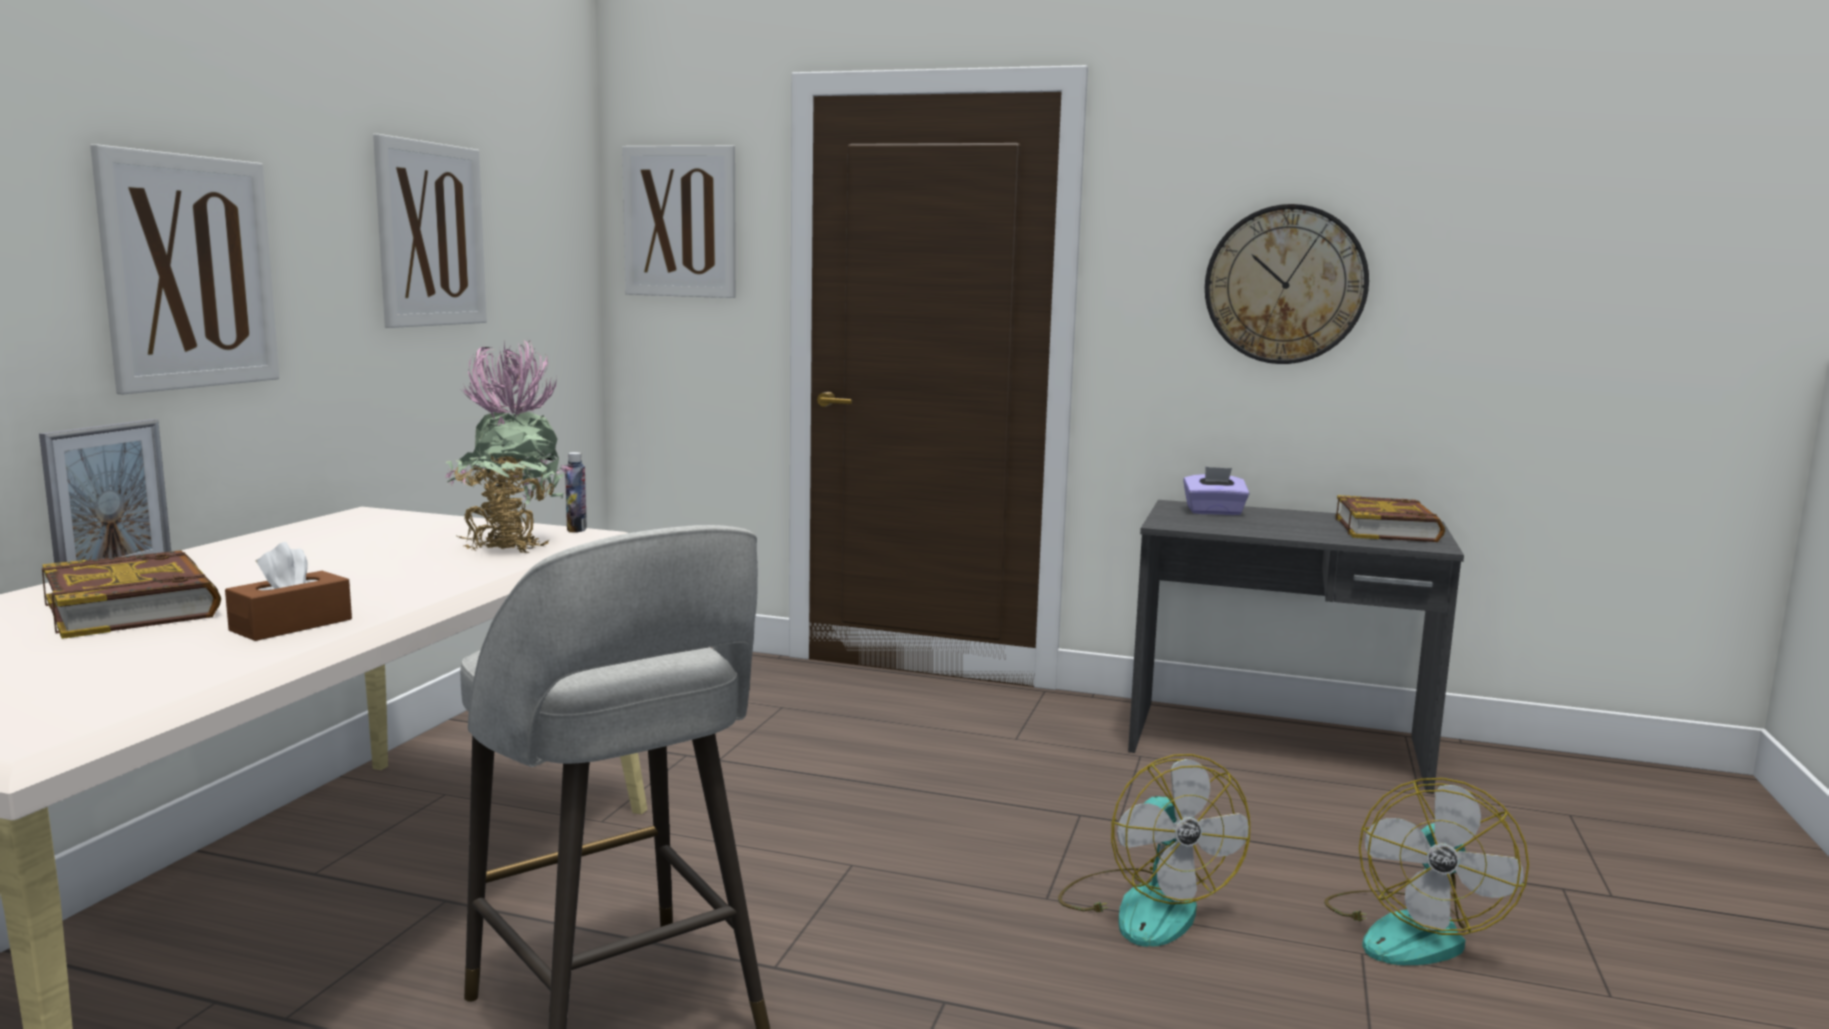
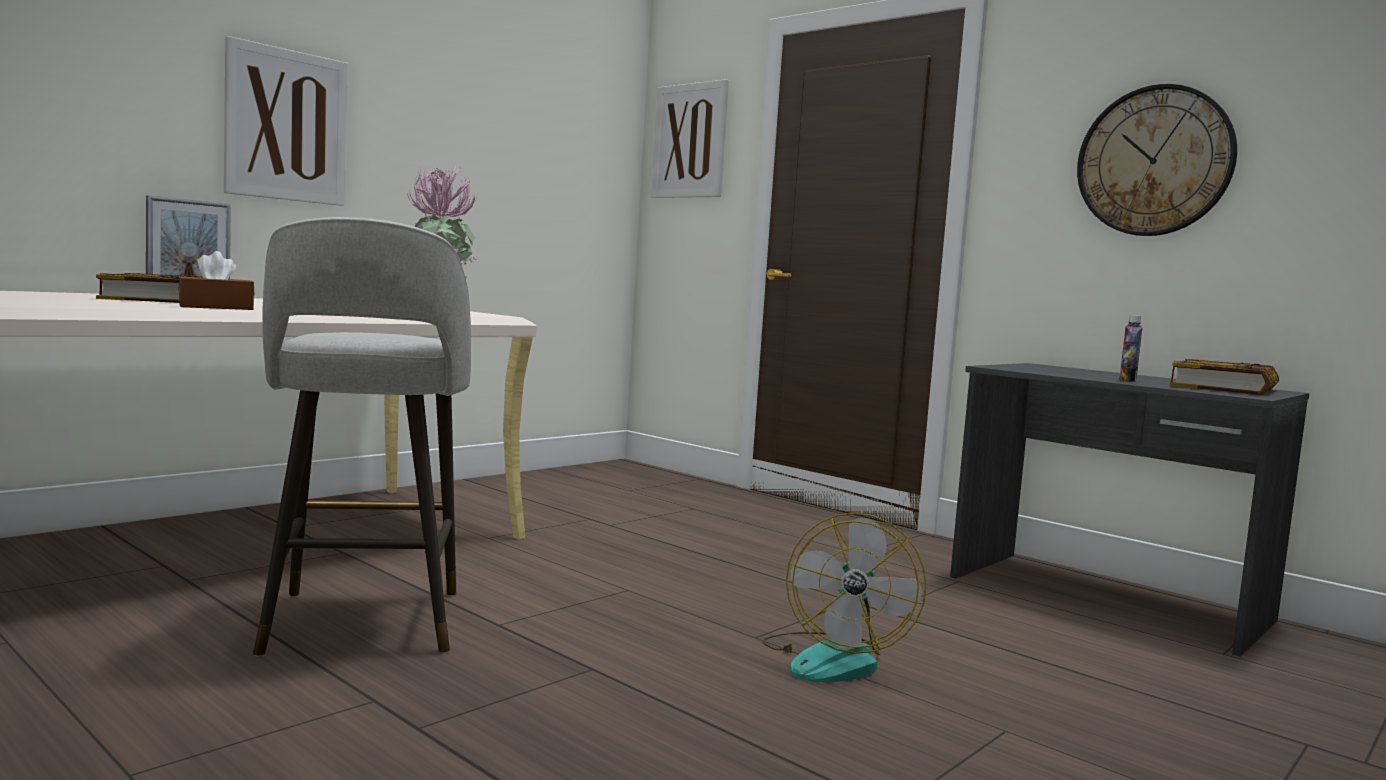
camera: 25 degrees right, 5 degrees down
(431, 234) = (482, 130): picture -> none
(576, 529) = (492, 314): bottle -> bottle (1127, 380)
(1214, 512) = (1063, 369): purple tissue box -> none
(1412, 931) = (1081, 730): fan -> none

